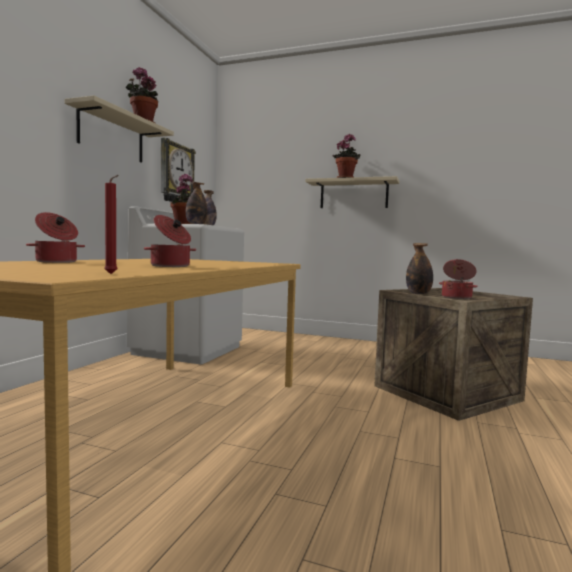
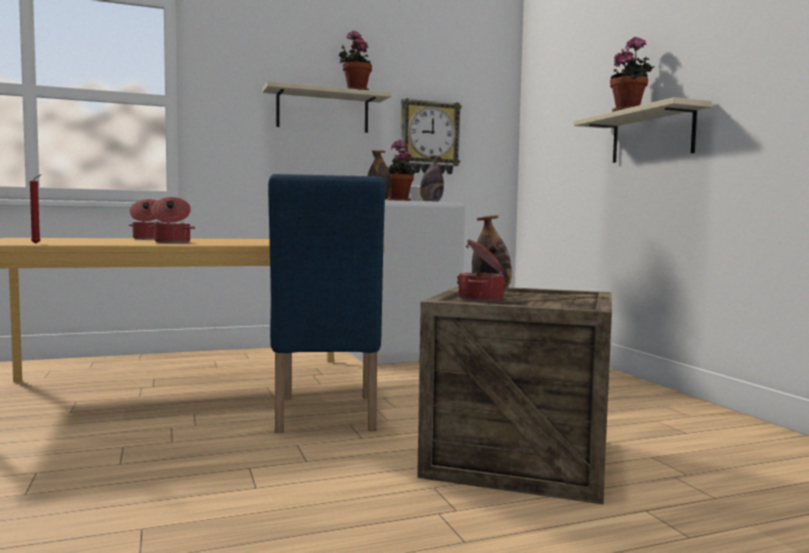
camera: 50 degrees right, 0 degrees up
(307, 407) = (325, 416): none -> blue chair

